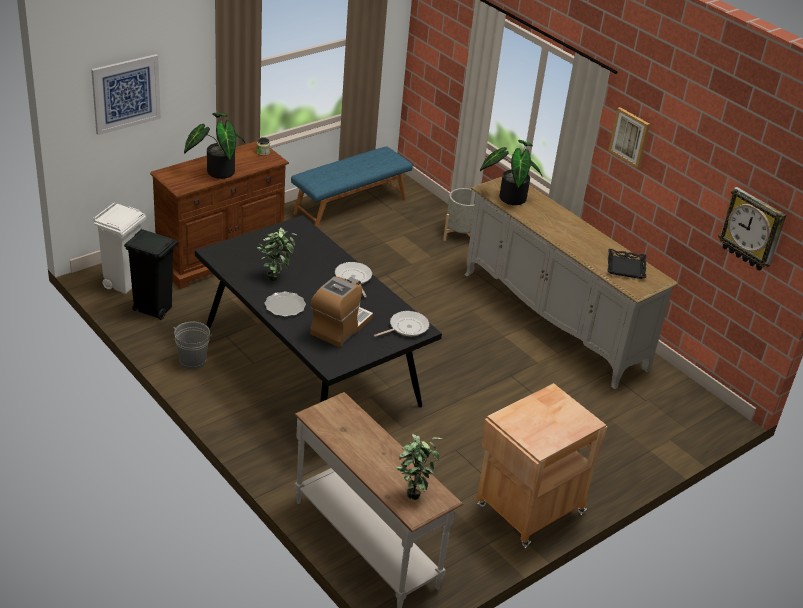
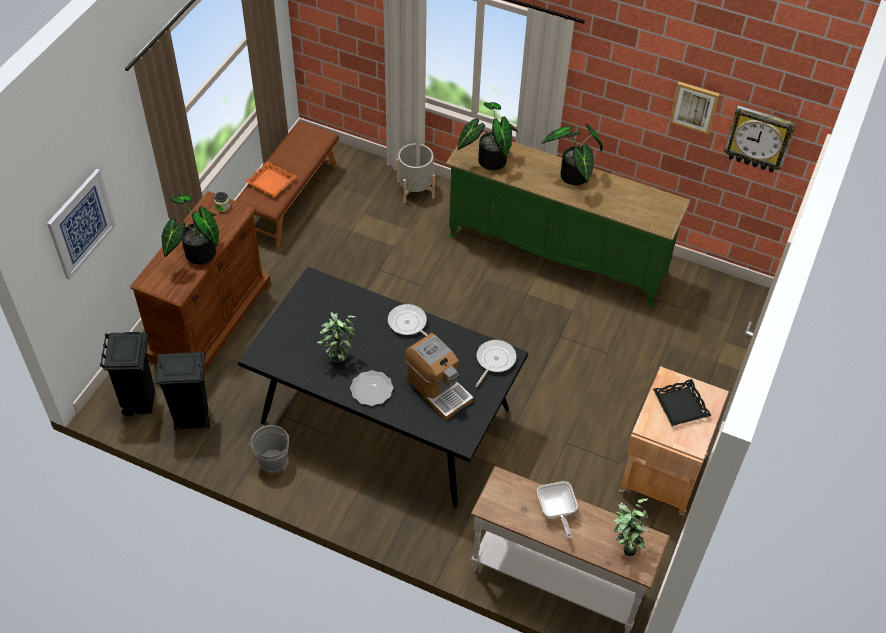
camera: 25 degrees left, 15 degrees up
(123, 283) = (140, 401): white trash can -> black trash can
(330, 172) = (271, 182): none -> orange tray
(340, 327) = (438, 389): coffee machine -> coffee machine turned 135 degrees clockwise
(350, 206) = (290, 199): blue bench -> brown bench
(370, 442) = (556, 512): none -> frying pan
(552, 321) = (556, 256): grey cabinet -> green cabinet
(576, 232) = (573, 178): none -> potted plant
(625, 267) = (638, 202): black tray -> black tray (680, 405)
(629, 137) = (603, 74): picture -> picture (694, 107)

